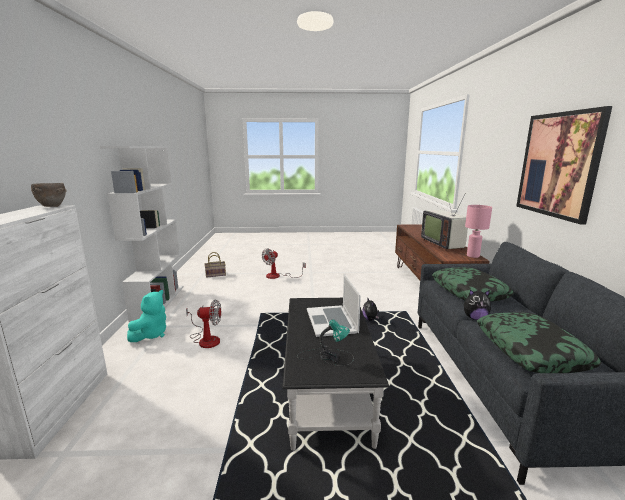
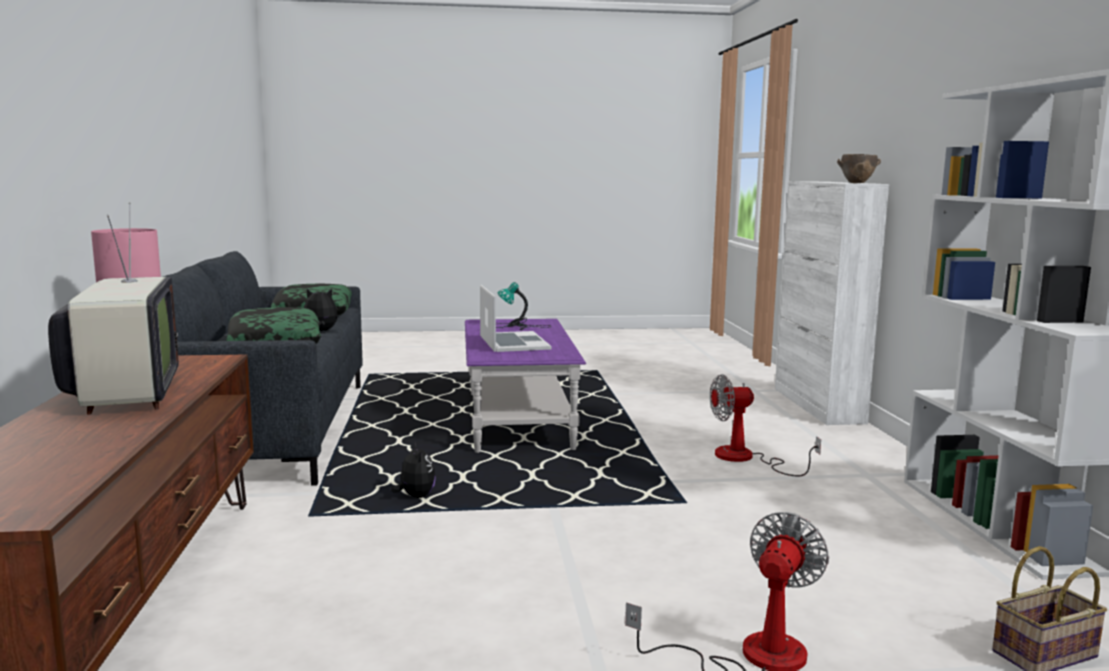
camera: 175 degrees right, 5 degrees down
(151, 334) = (860, 462): turquoise plush toy -> none
(327, 389) = (518, 420): black coffee table -> purple coffee table
(558, 165) = (94, 120): picture -> none

